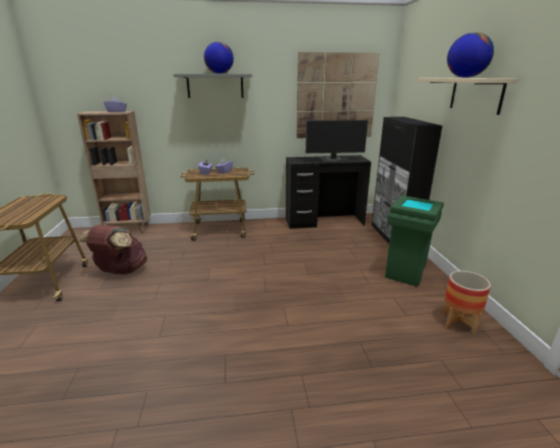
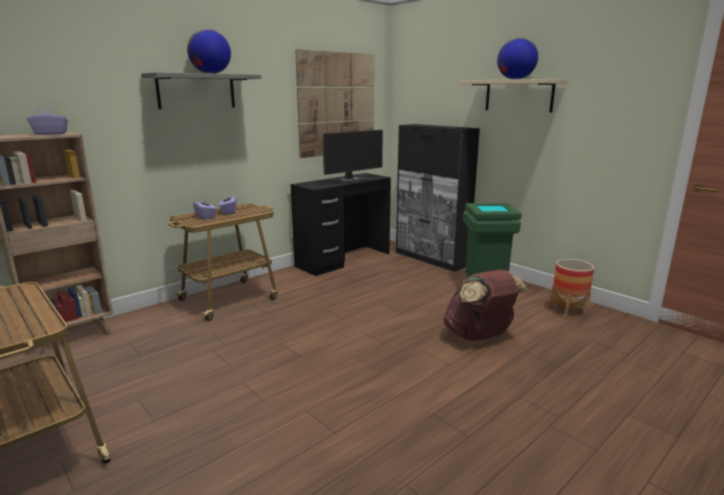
camera: 35 degrees left, 5 degrees down
(120, 271) = (153, 390): brown backpack -> brown backpack (479, 336)

